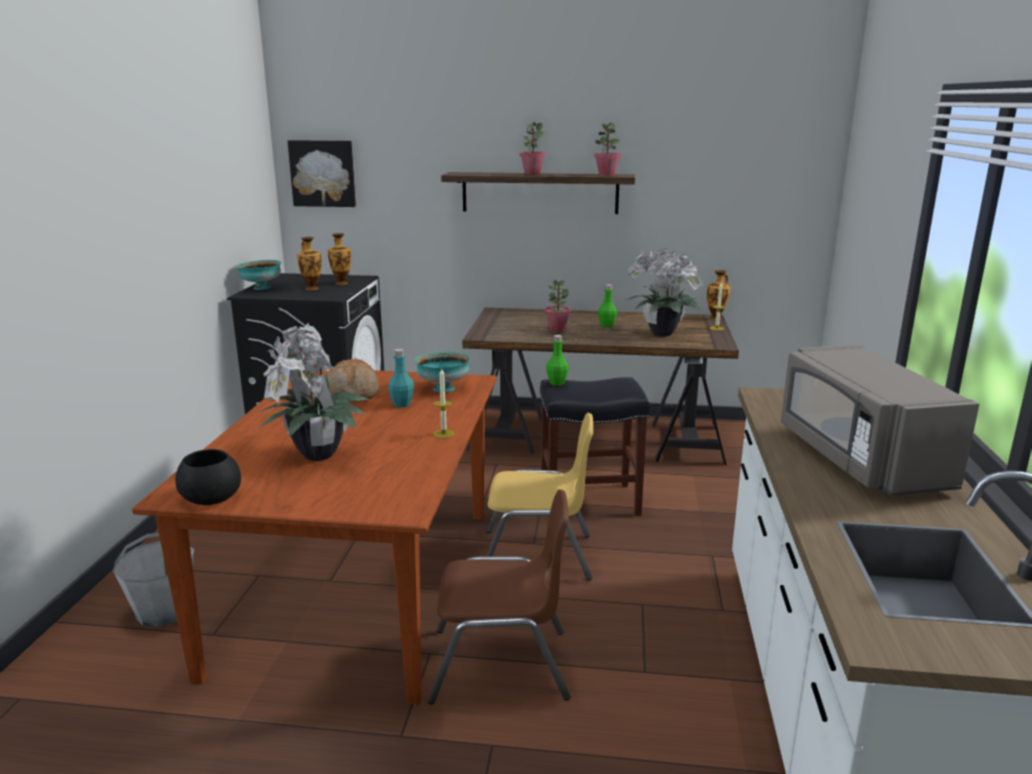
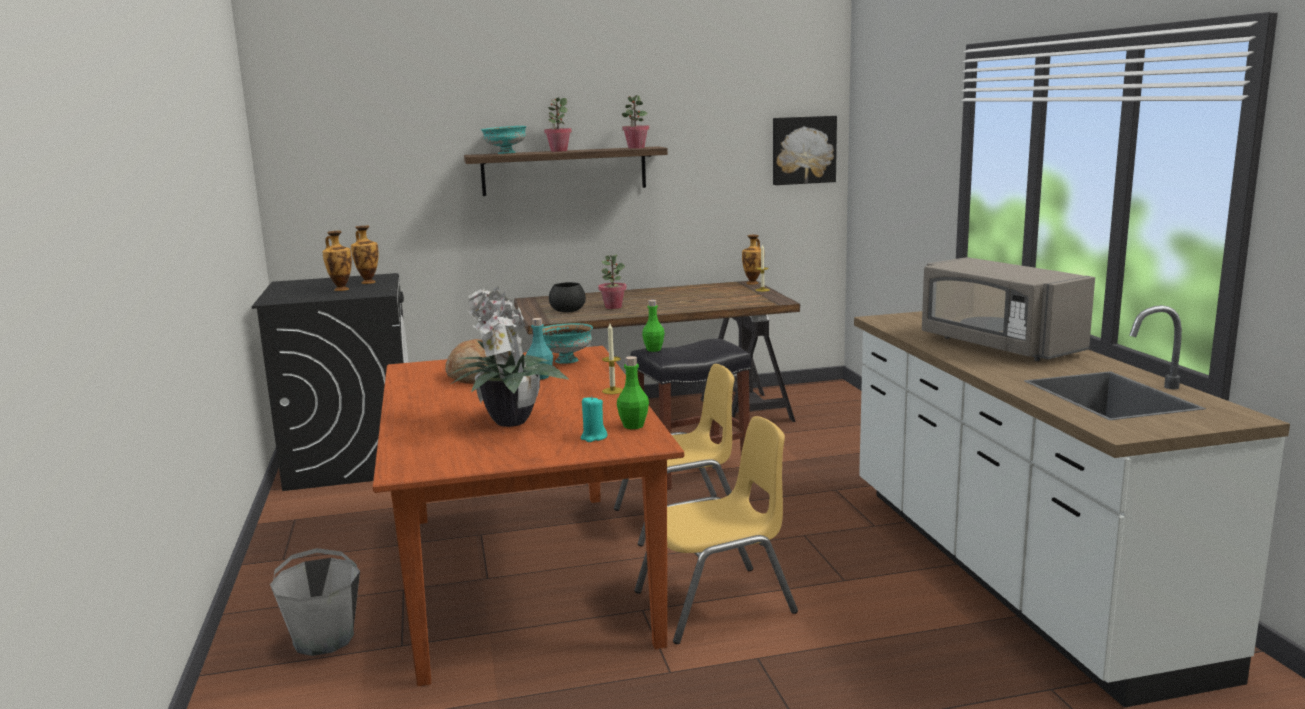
camera: 20 degrees left, 5 degrees down
(212, 498) = (449, 465): black bowl -> black bowl (568, 310)
(261, 288) = (279, 295): turquoise bowl -> turquoise bowl (505, 153)
(323, 173) = (316, 164): picture -> picture (803, 150)
(364, 490) = (593, 437): none -> turquoise candle
(500, 665) = (716, 603): brown chair -> yellow chair
(607, 326) = (658, 299): green bottle -> green bottle (633, 426)
(664, 334) = (720, 299): potted plant -> none

